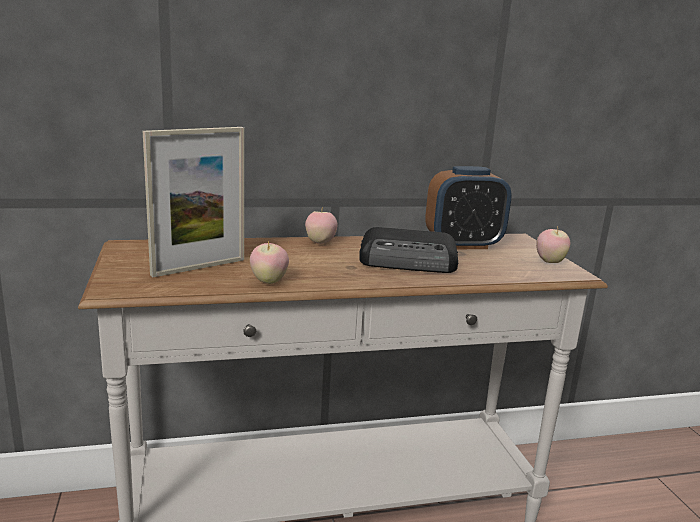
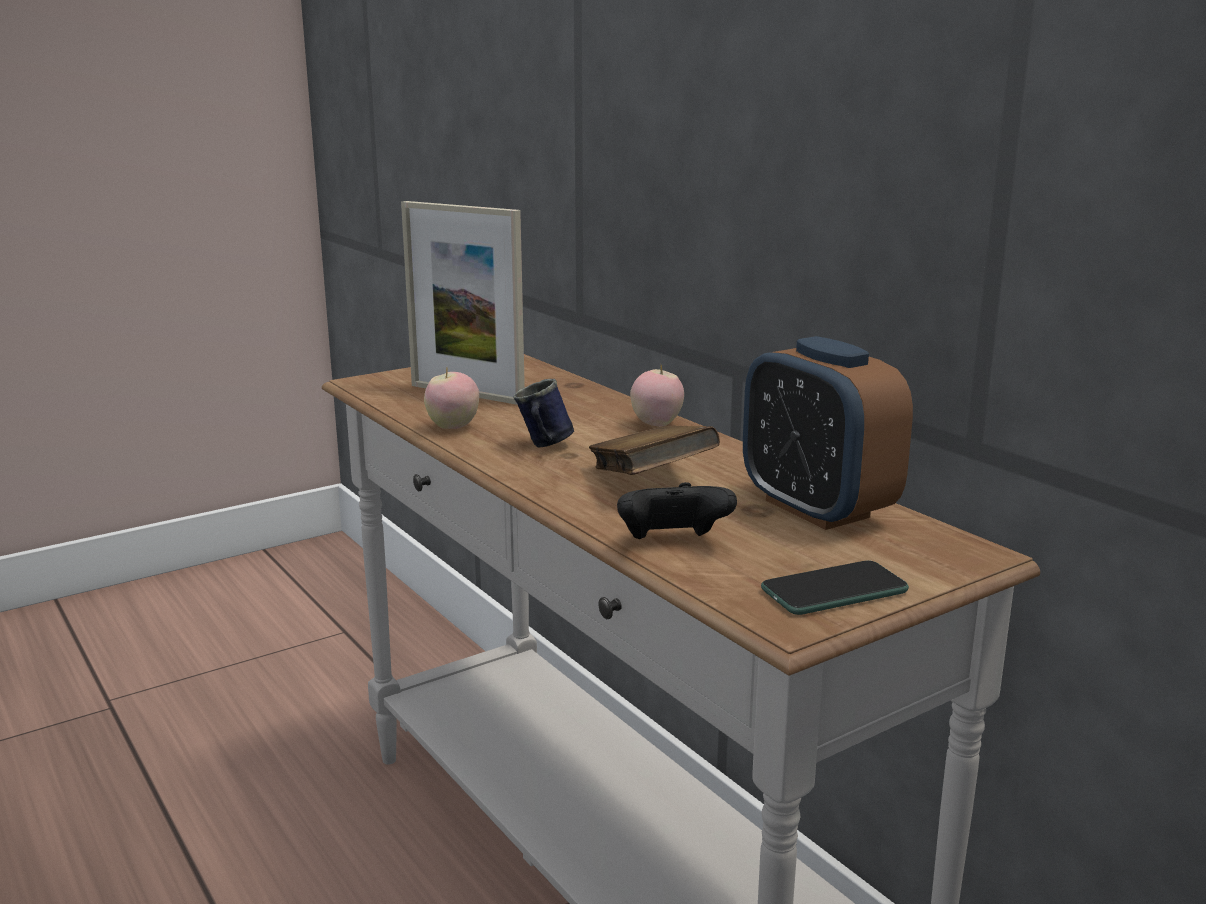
camera: 70 degrees right, 0 degrees up
(332, 269) = (543, 447): none -> blue mug
(409, 261) = (650, 482): radio -> brown book
(492, 273) = (672, 544): none -> black game controller
(550, 261) = (834, 590): apple -> phone

